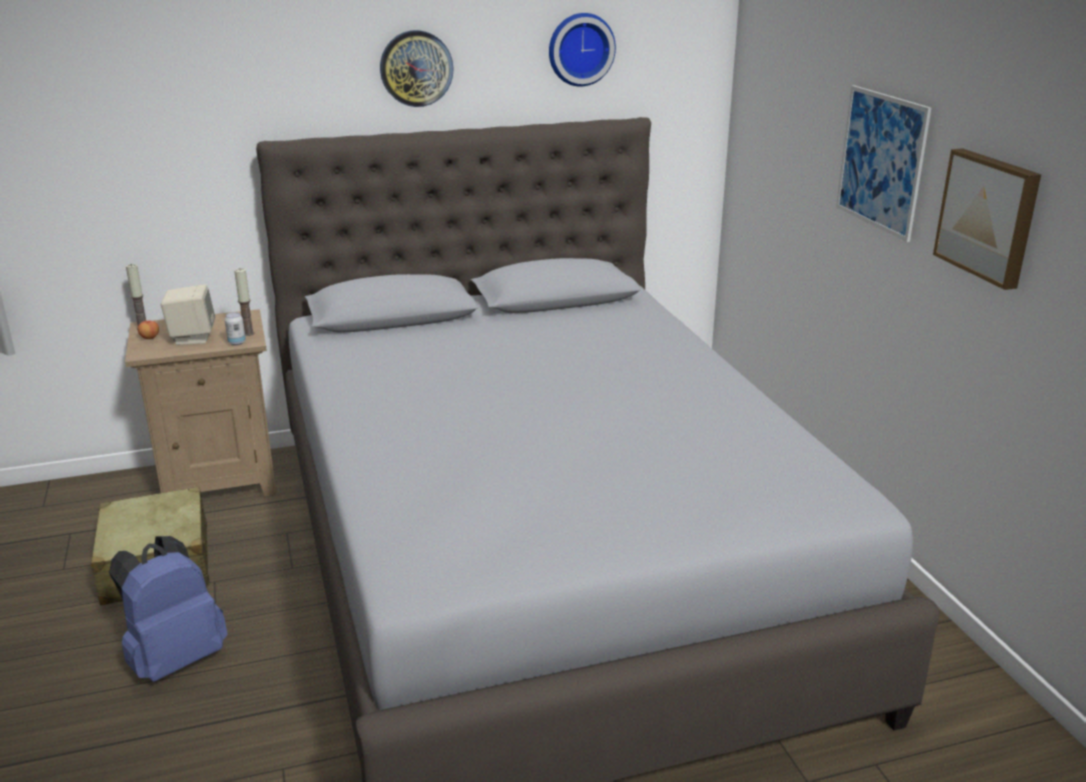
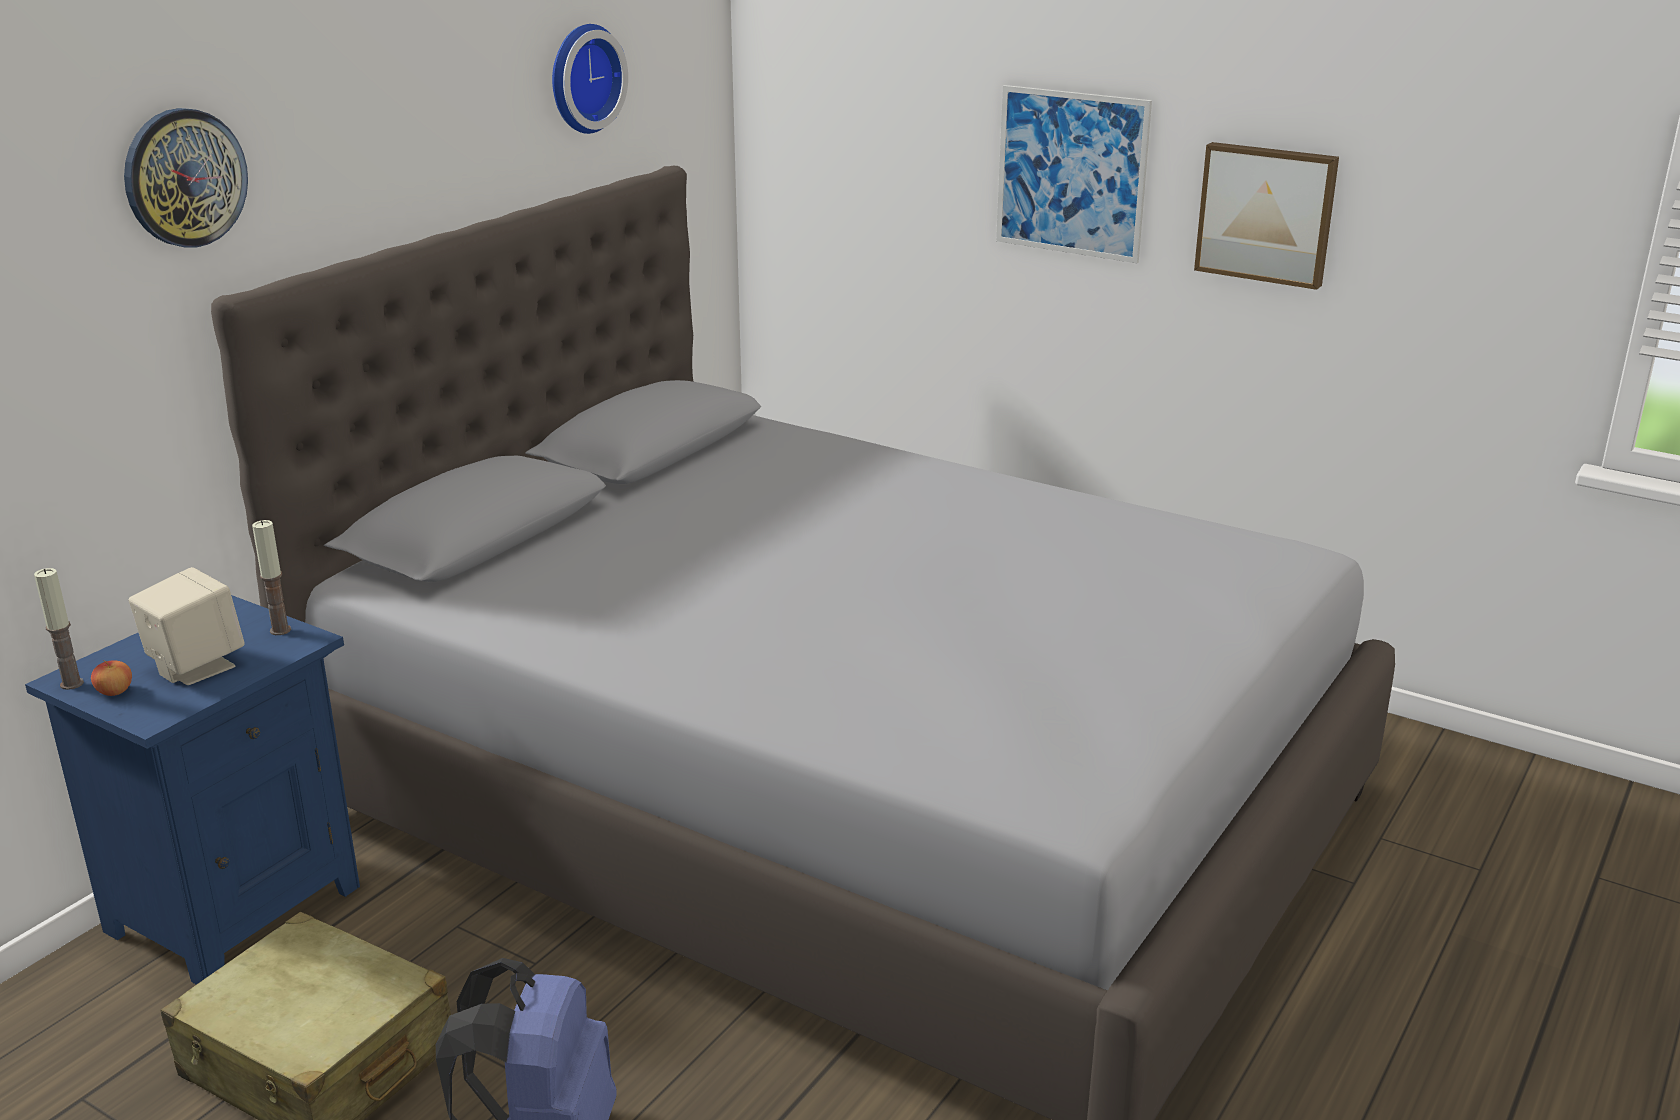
camera: 40 degrees left, 0 degrees up
(221, 481) = (241, 909): beige nightstand -> blue nightstand
(237, 343) = (288, 648): can -> none
(416, 68) = (396, 137): wall clock -> wall clock (184, 178)

